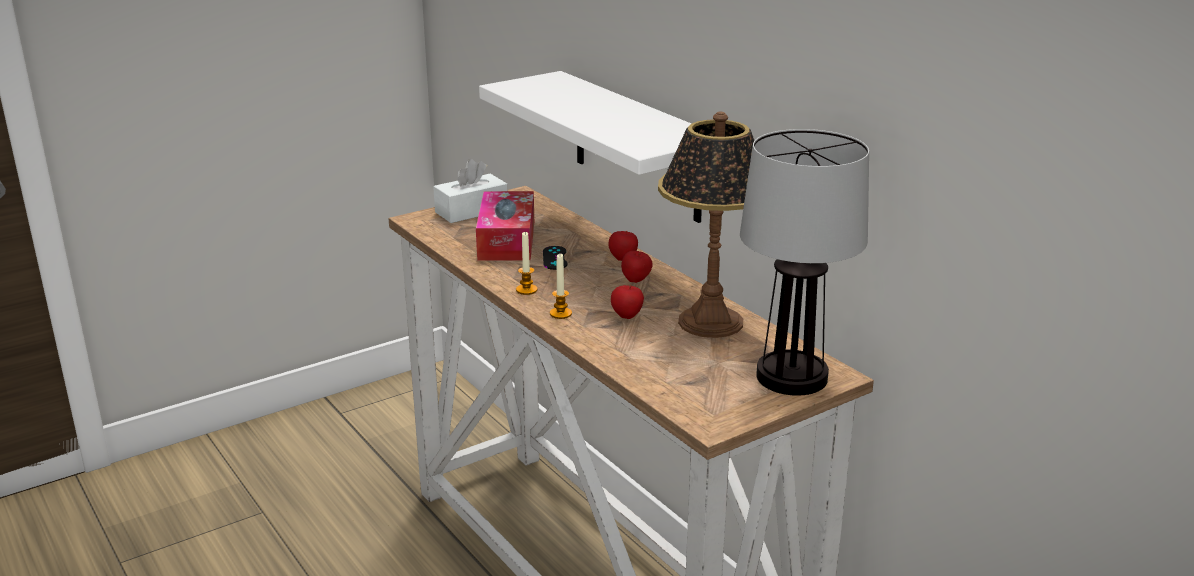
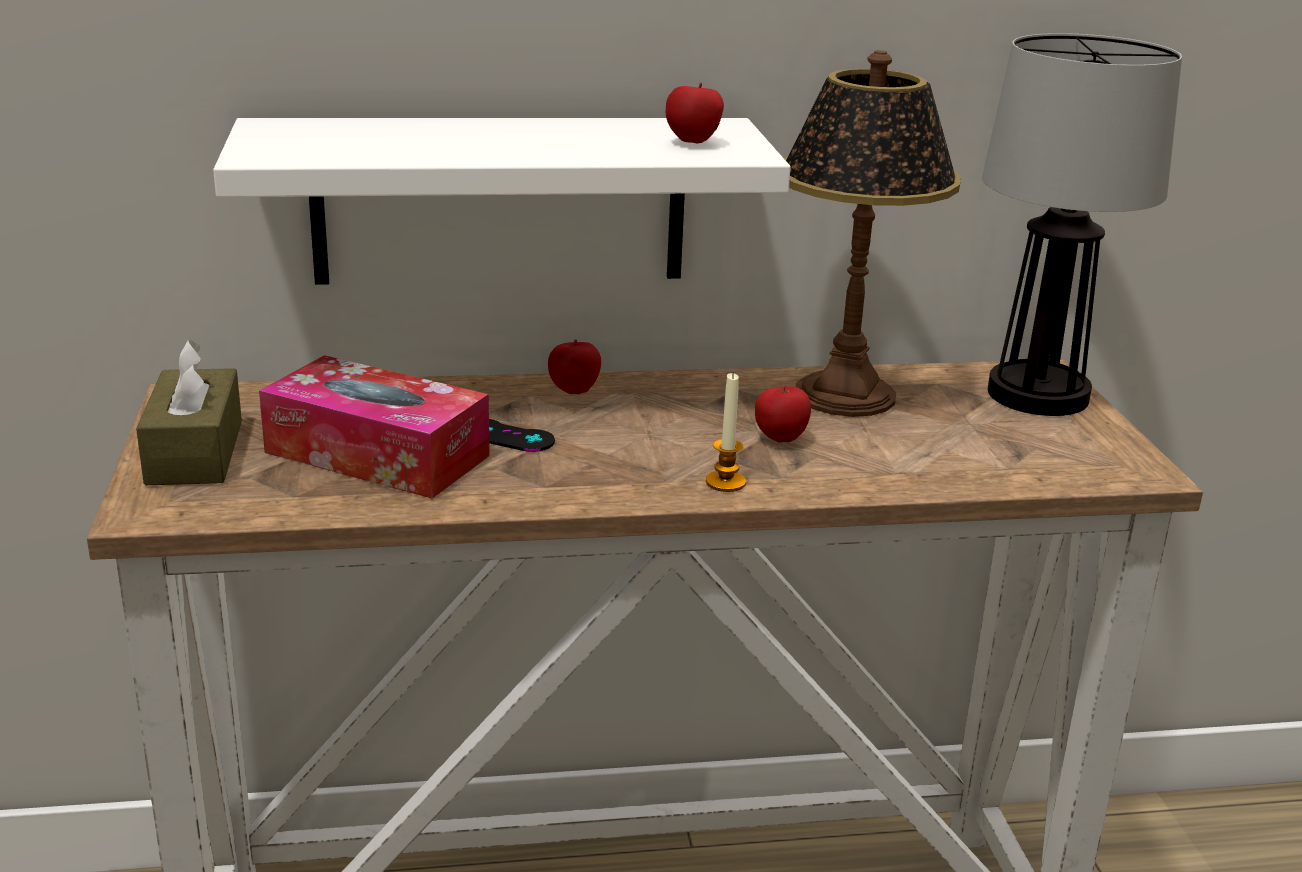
camera: 65 degrees left, 0 degrees up
(471, 211) = (195, 452): white tissue box -> brown tissue box
(526, 290) = (607, 487): candle -> none
(636, 281) = (662, 403): apple -> apple (693, 143)

